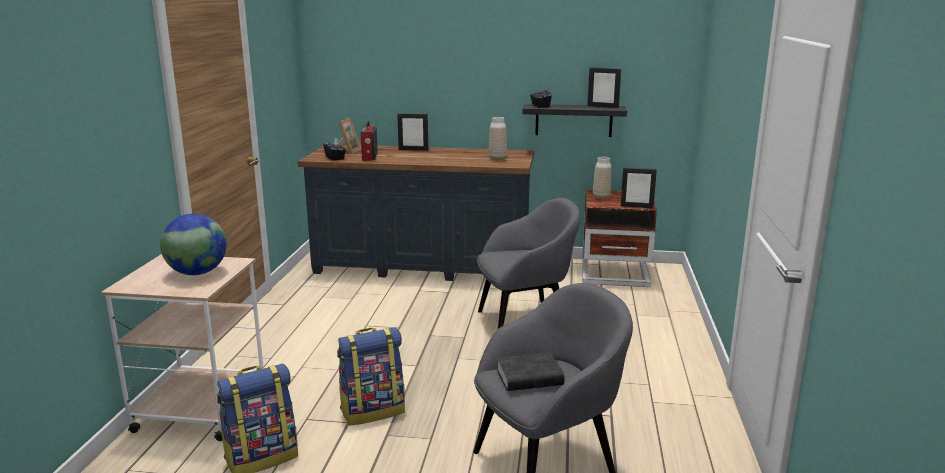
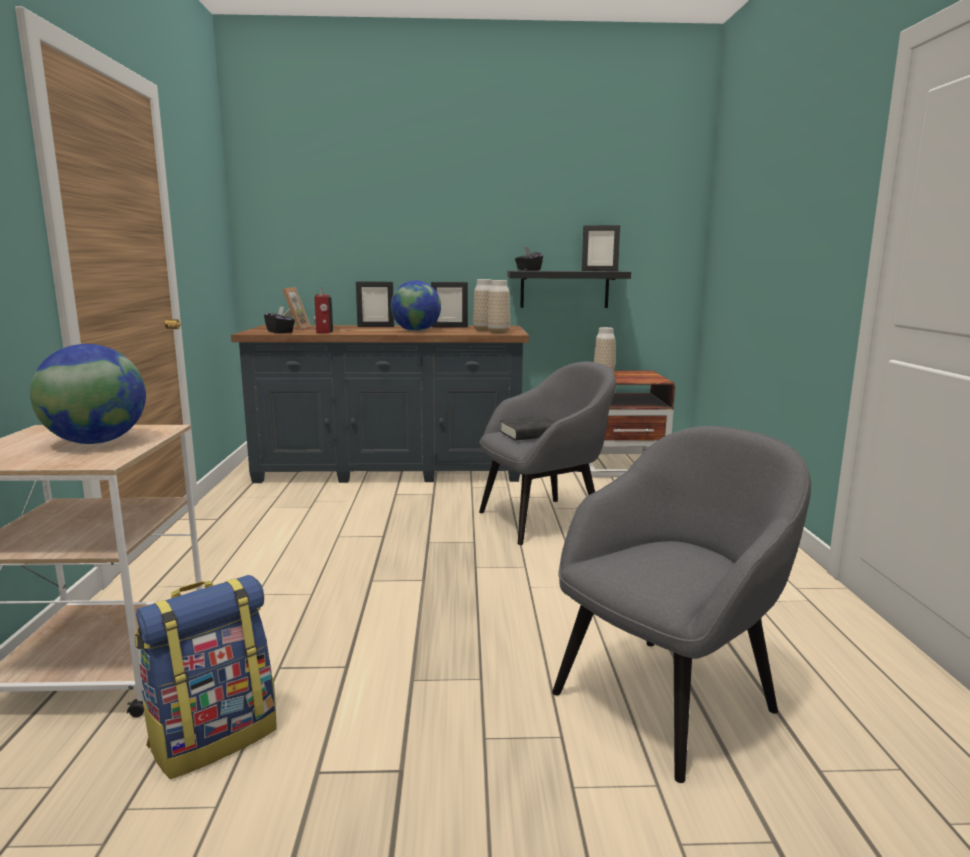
camera: 10 degrees left, 5 degrees down
(373, 410) = (379, 645): backpack -> none
(441, 159) = (416, 331): none -> globe
(506, 163) = (498, 332): none -> vase
(529, 377) = (653, 565): black book -> black book (530, 434)
(636, 206) = (650, 381): picture frame -> picture frame (449, 327)

